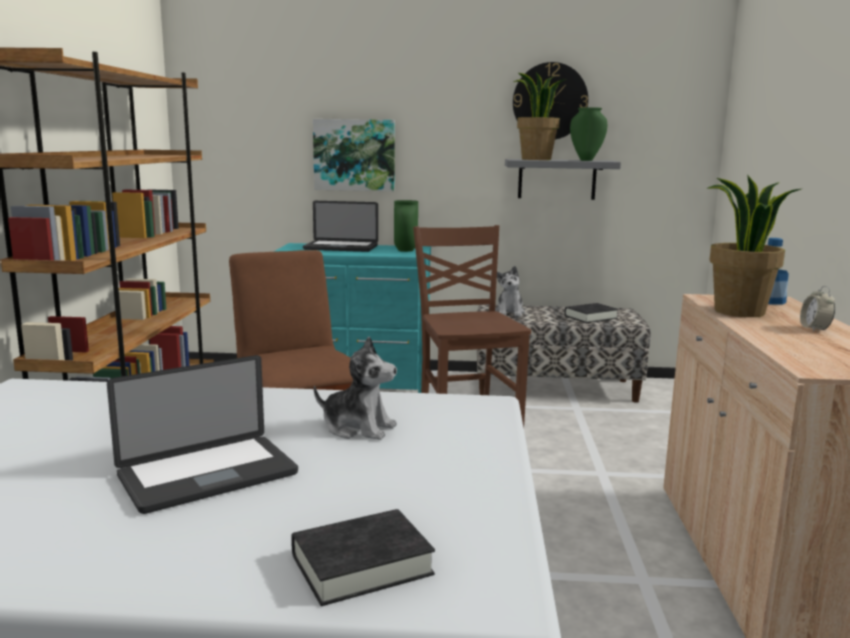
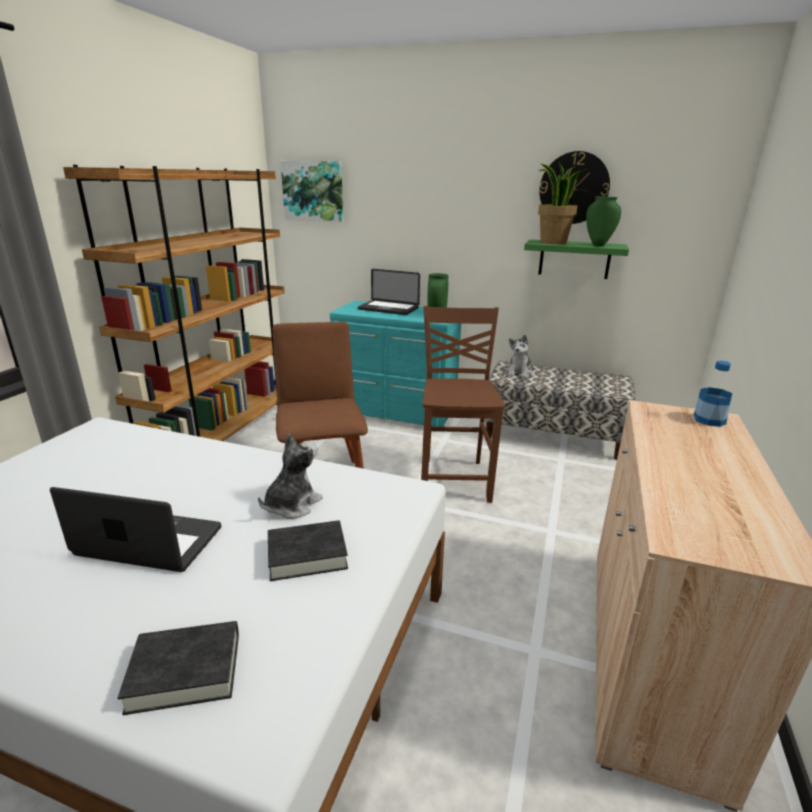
camera: 15 degrees right, 10 degrees up
(208, 475) = (149, 542): laptop -> laptop turned 150 degrees counterclockwise
(354, 155) = (405, 231): picture -> picture (313, 191)
(358, 428) = (291, 505): plush toy -> plush toy turned 90 degrees counterclockwise
(557, 179) = (574, 259): grey shelf -> green shelf
(590, 317) = (587, 384): black book -> black book (307, 555)
(739, 312) = (664, 434): potted plant -> none
(814, 329) = (726, 471): alarm clock -> none

